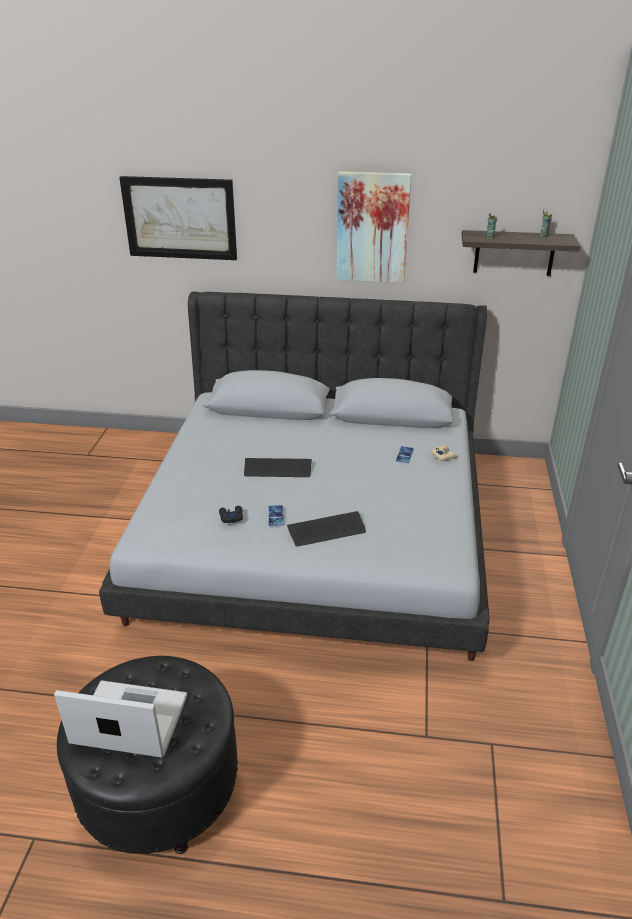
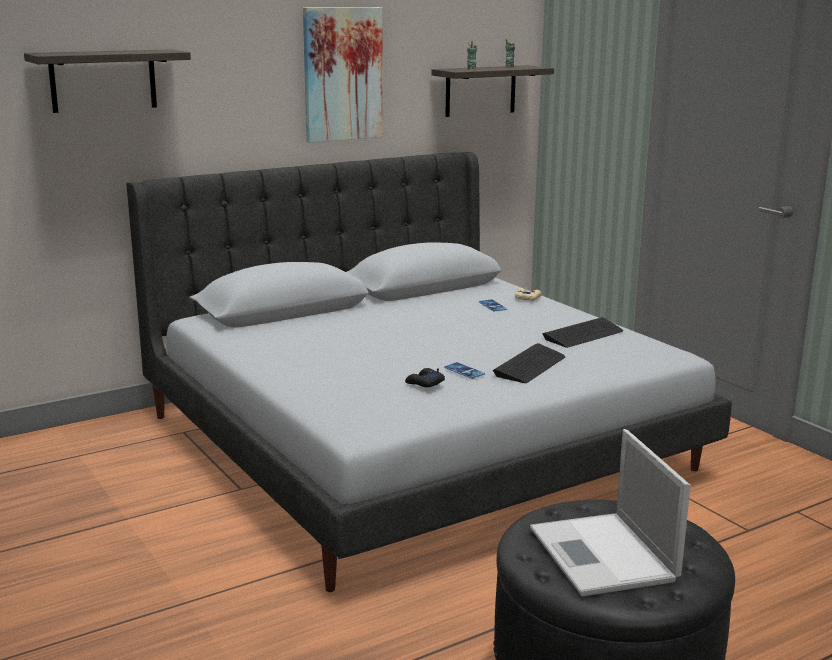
camera: 40 degrees left, 15 degrees down
(127, 720) = (604, 556): laptop -> laptop turned 75 degrees counterclockwise
(180, 218) = (103, 80): picture -> shelf
(277, 469) = (395, 344): keyboard -> keyboard (583, 335)

